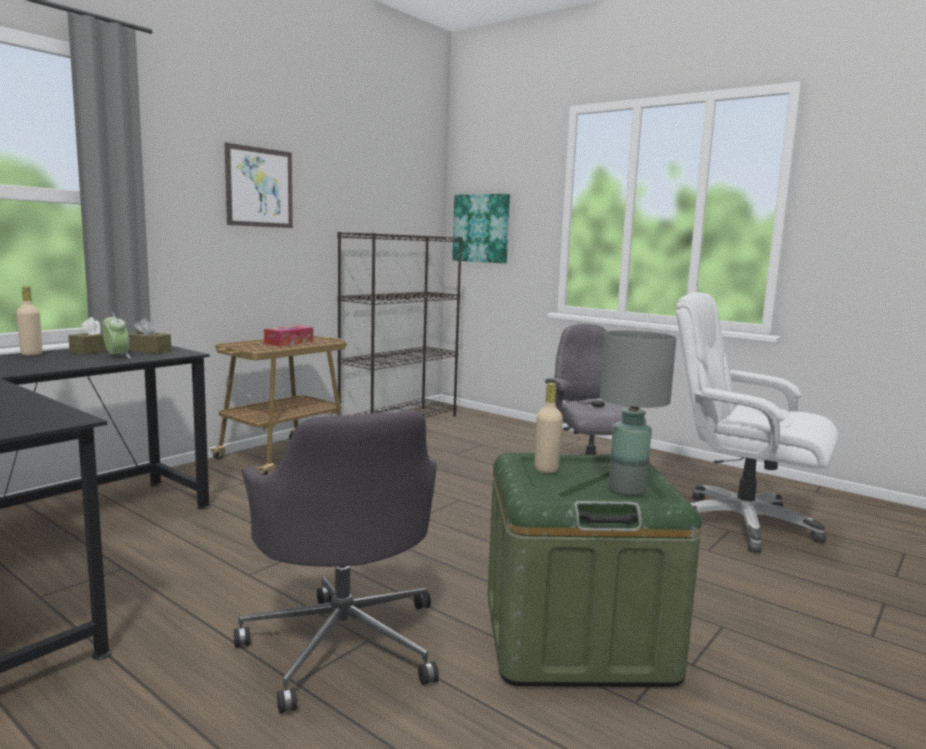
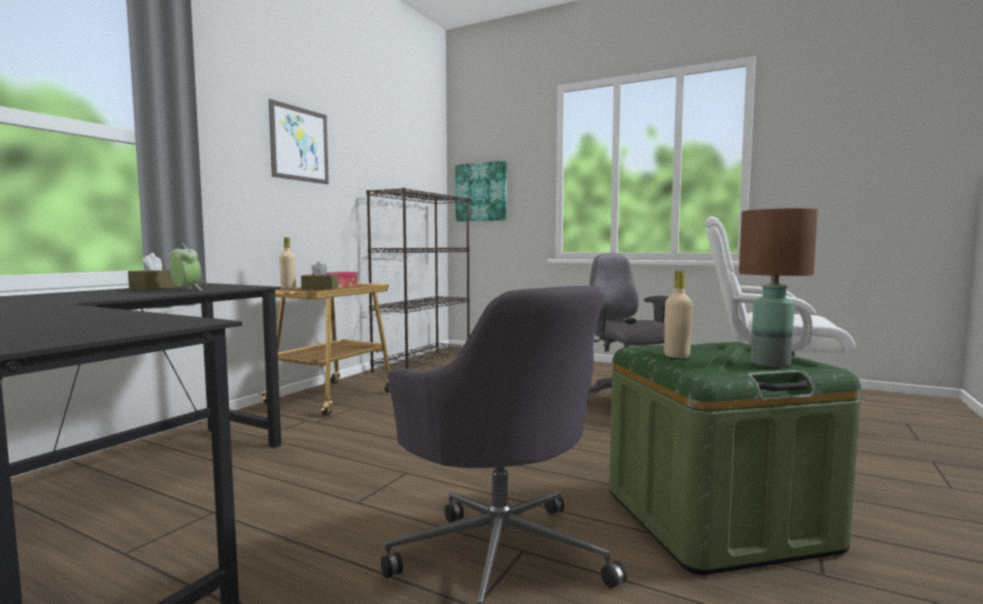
camera: 10 degrees left, 5 degrees down
(31, 354) = (86, 291): beige bottle -> beige bottle (288, 288)
(148, 350) = (214, 286): brown tissue box -> brown tissue box (320, 288)
(626, 489) = (769, 364): grey table lamp -> brown table lamp

